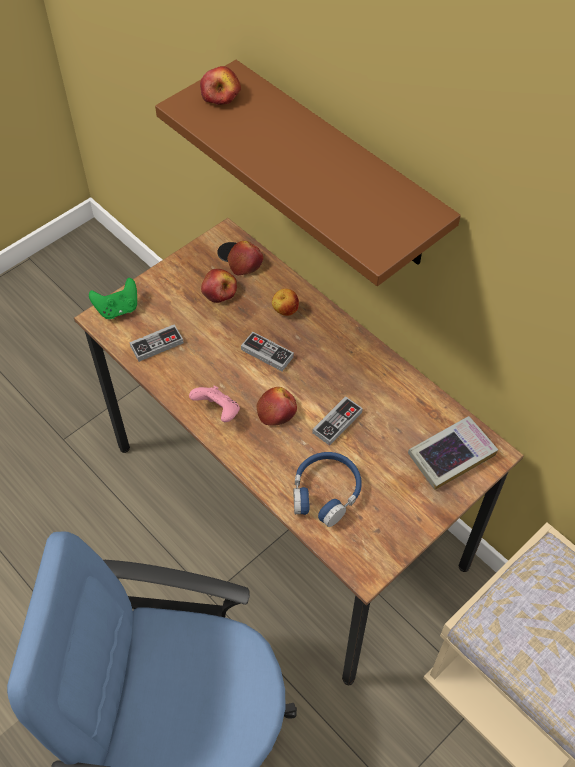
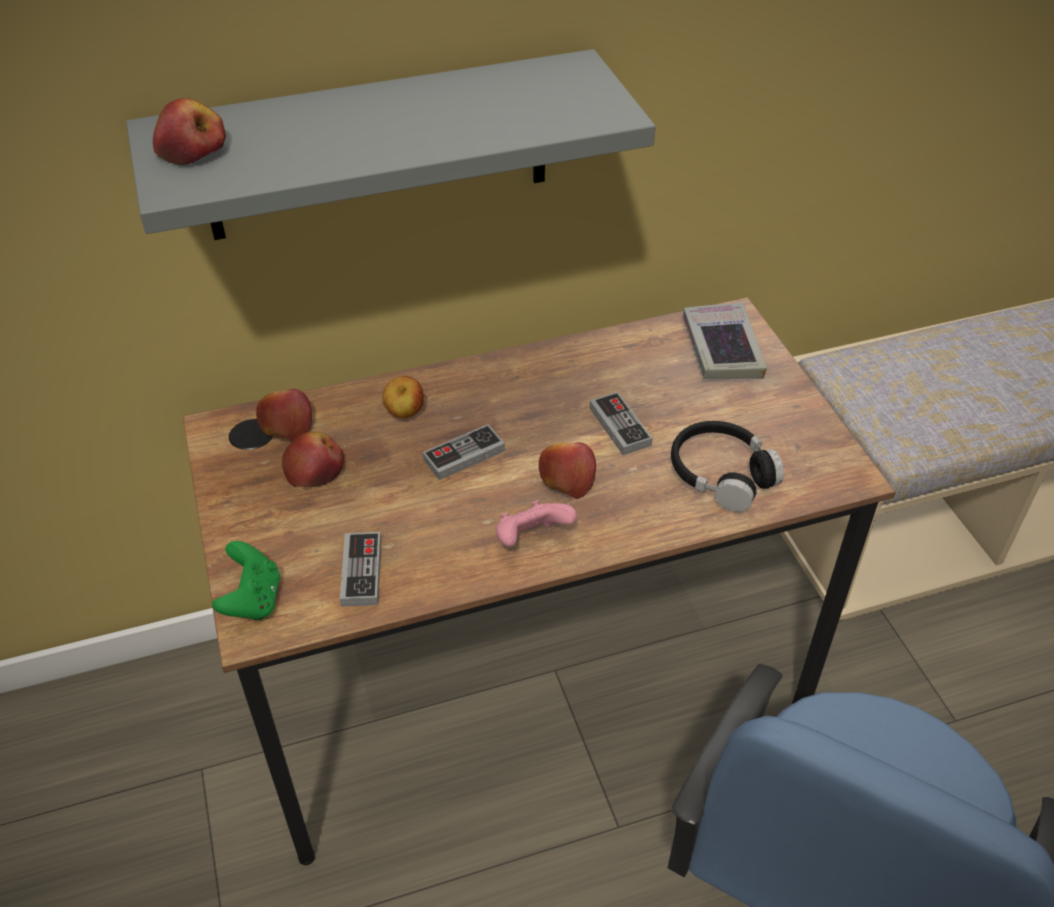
camera: 65 degrees left, 10 degrees down
(325, 492) = (721, 474): blue headphones -> black headphones
(338, 167) = (377, 147): brown shelf -> grey shelf

